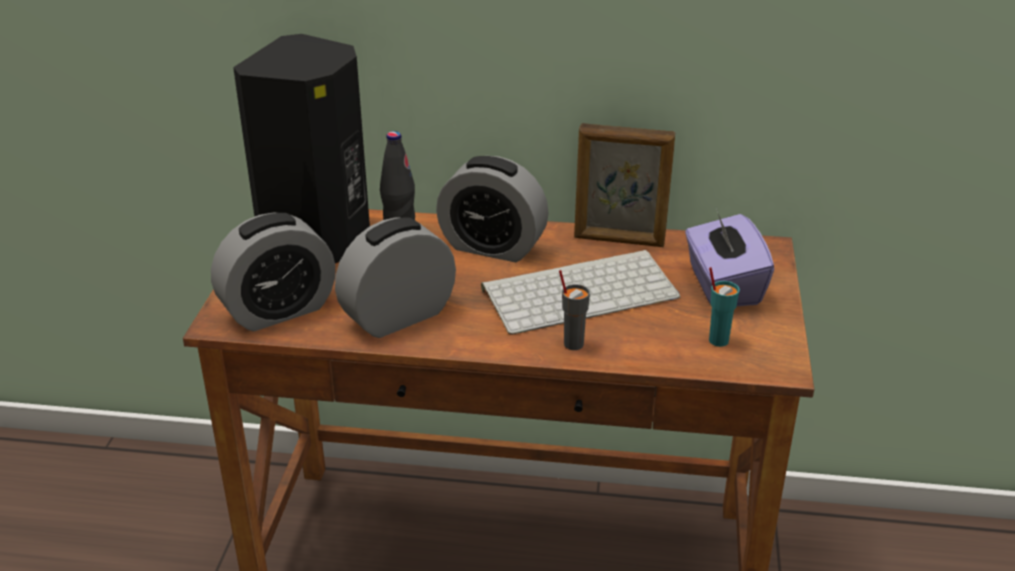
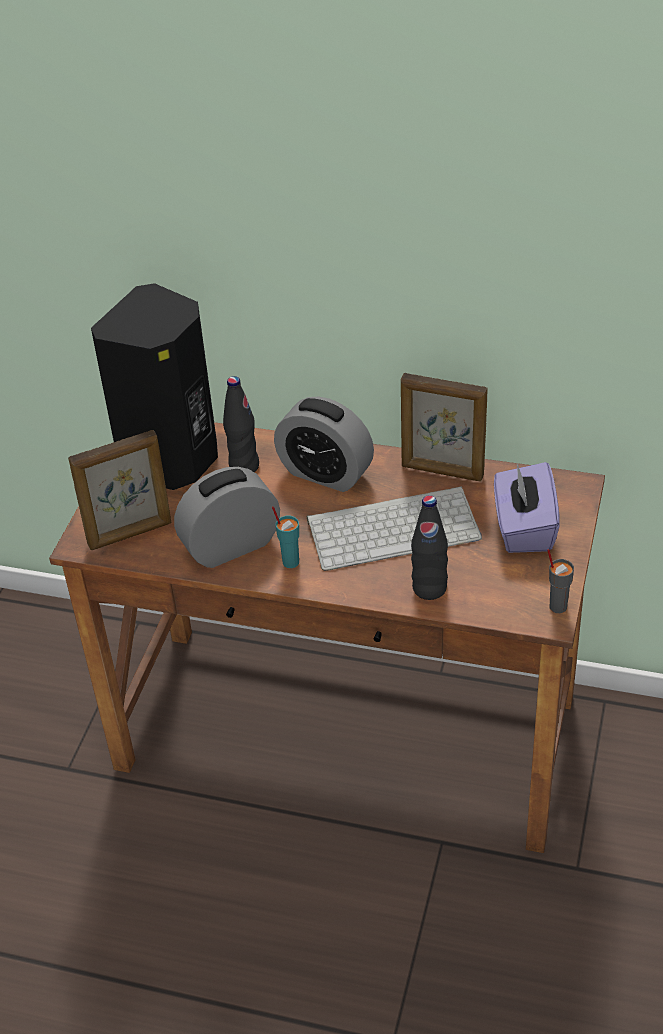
camera: 10 degrees right, 10 degrees up
(278, 310) = (130, 534): alarm clock -> picture frame
(573, 344) = (375, 583): grey cup -> grey cup (557, 606)
(636, 345) = (429, 588): none -> black bottle
(718, 340) = (503, 587): turquoise cup -> turquoise cup (290, 561)

